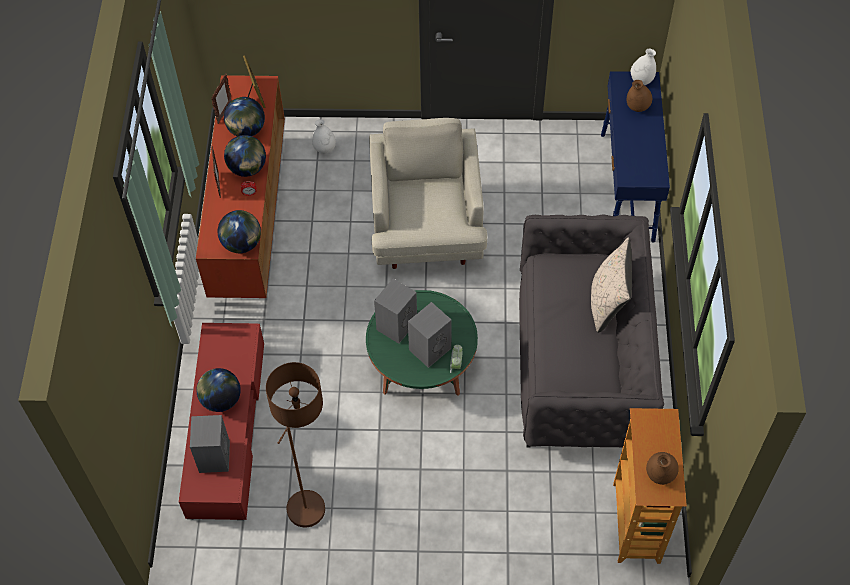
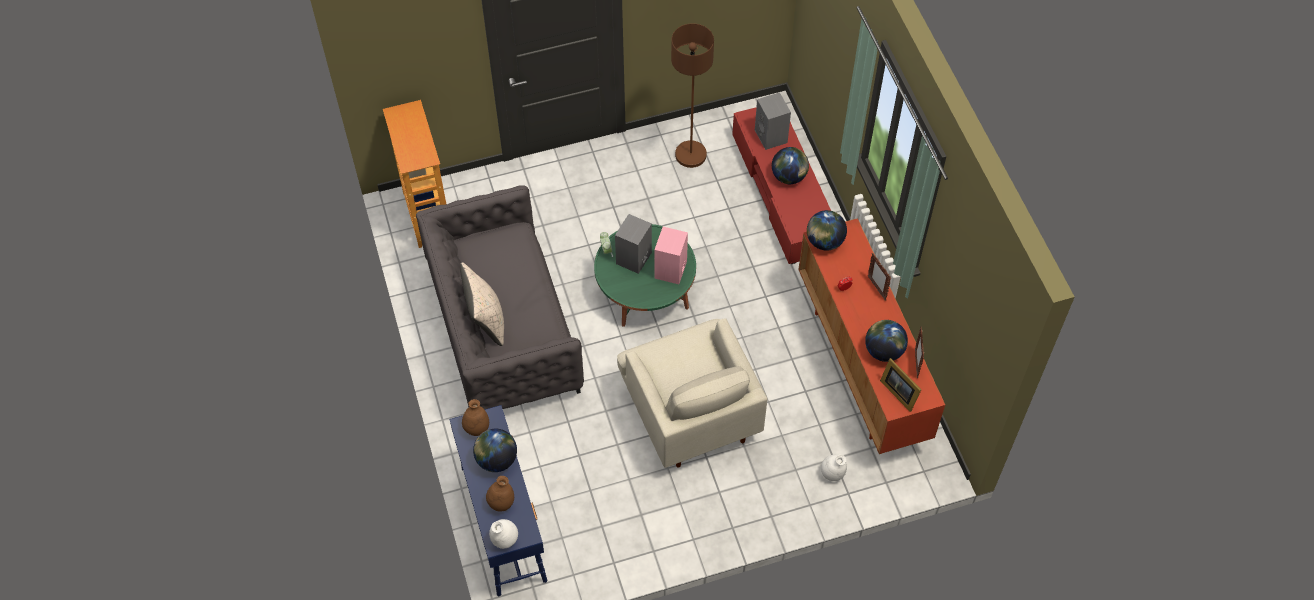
camera: 160 degrees right, 0 degrees up
(247, 168) = (860, 312): globe -> globe (496, 460)
(396, 324) = (671, 270): grey speaker -> pink speaker
(659, 475) = (406, 123): brown vase -> brown vase (477, 428)

